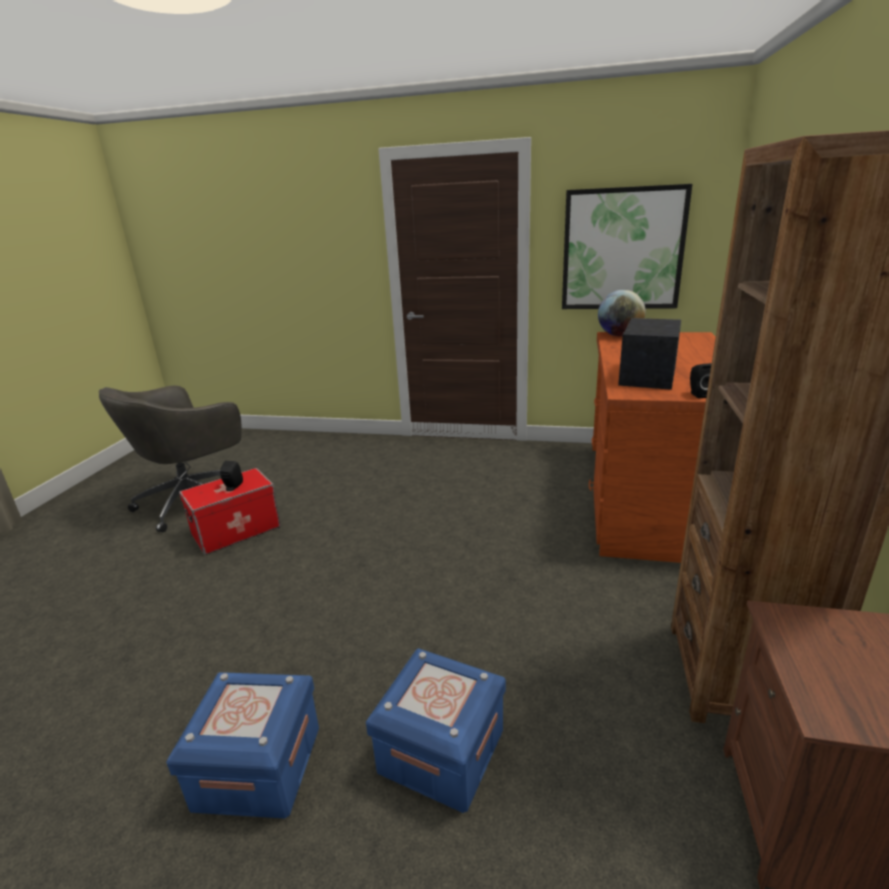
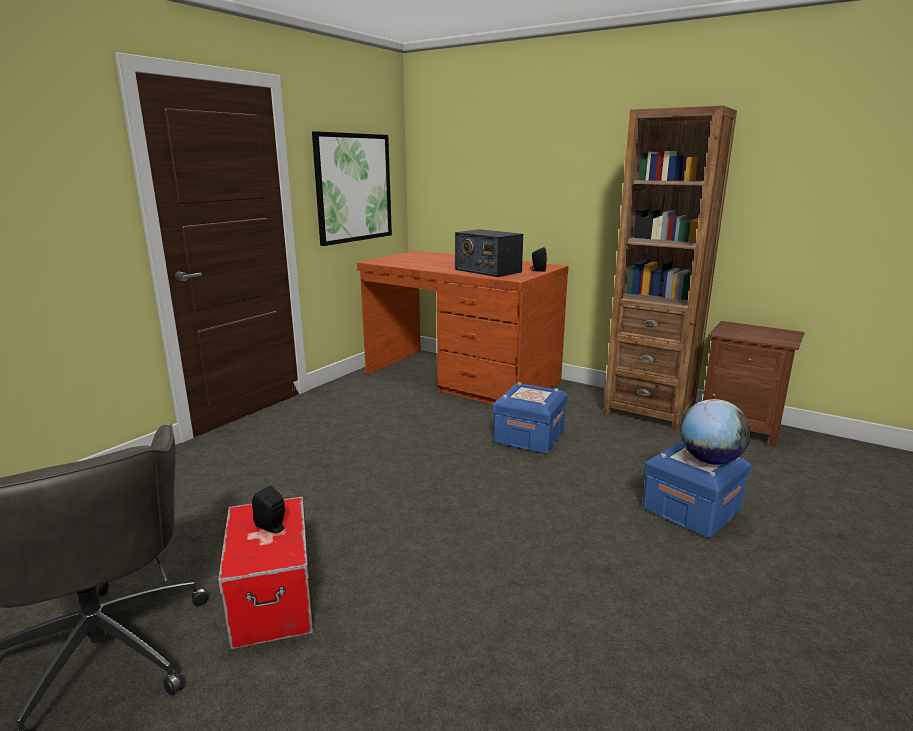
camera: 70 degrees left, 5 degrees down
(258, 767) = (699, 597): blue storage box -> blue storage box (529, 437)
(619, 335) = (380, 261): globe -> globe (709, 460)

